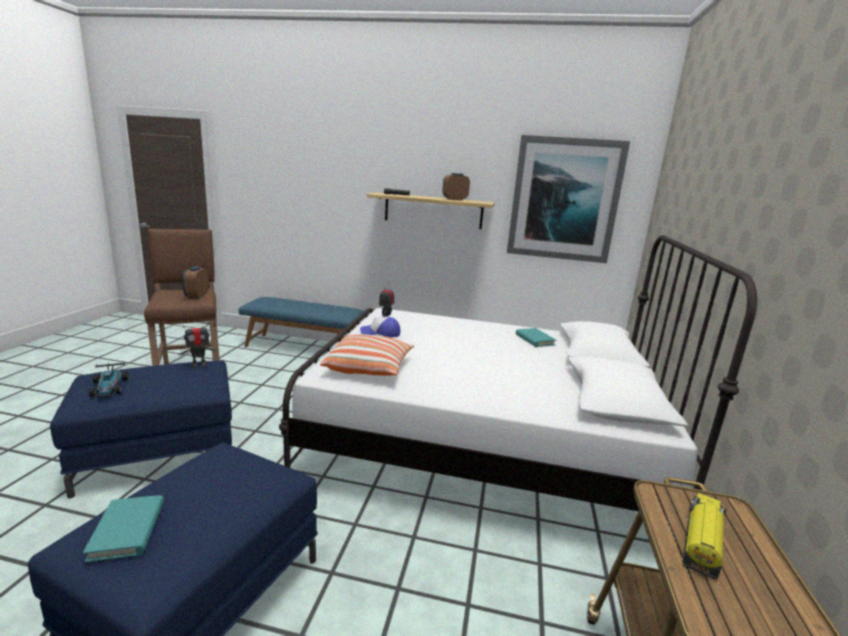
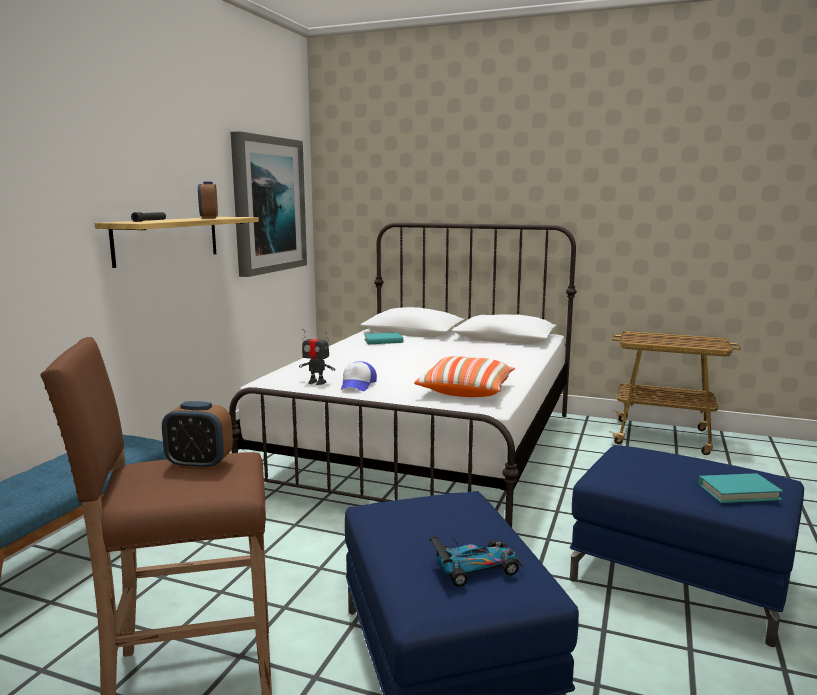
camera: 80 degrees left, 5 degrees down
(199, 365) = (384, 512): toy robot -> none
(701, 541) = (664, 341): toy truck -> none

